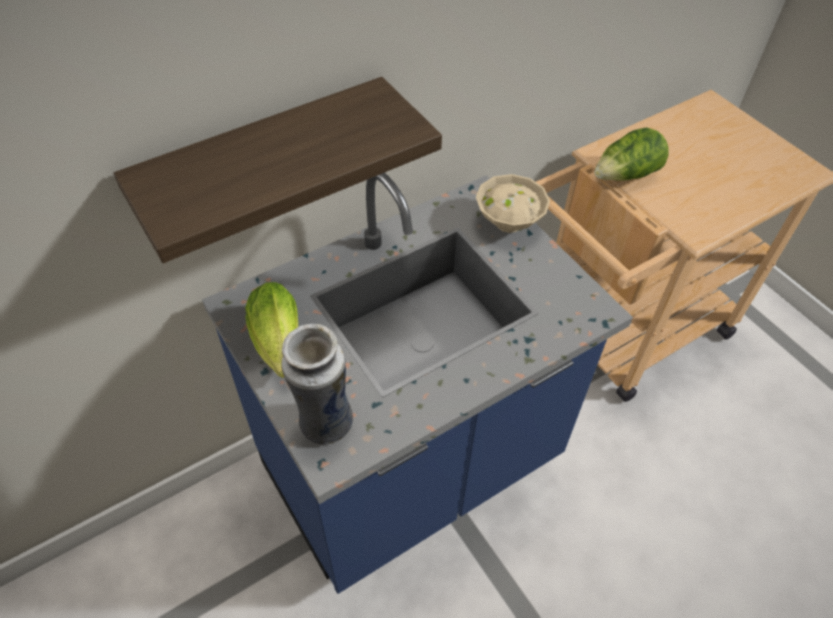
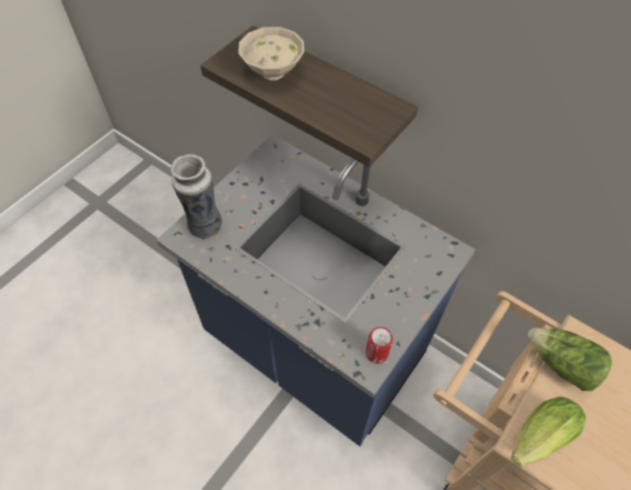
camera: 70 degrees right, 5 degrees up
(278, 346) = (252, 183): lettuce -> lettuce (537, 438)
(510, 223) = (429, 280): beige bowl -> beige bowl (273, 73)
(585, 298) = (376, 353): none -> can

